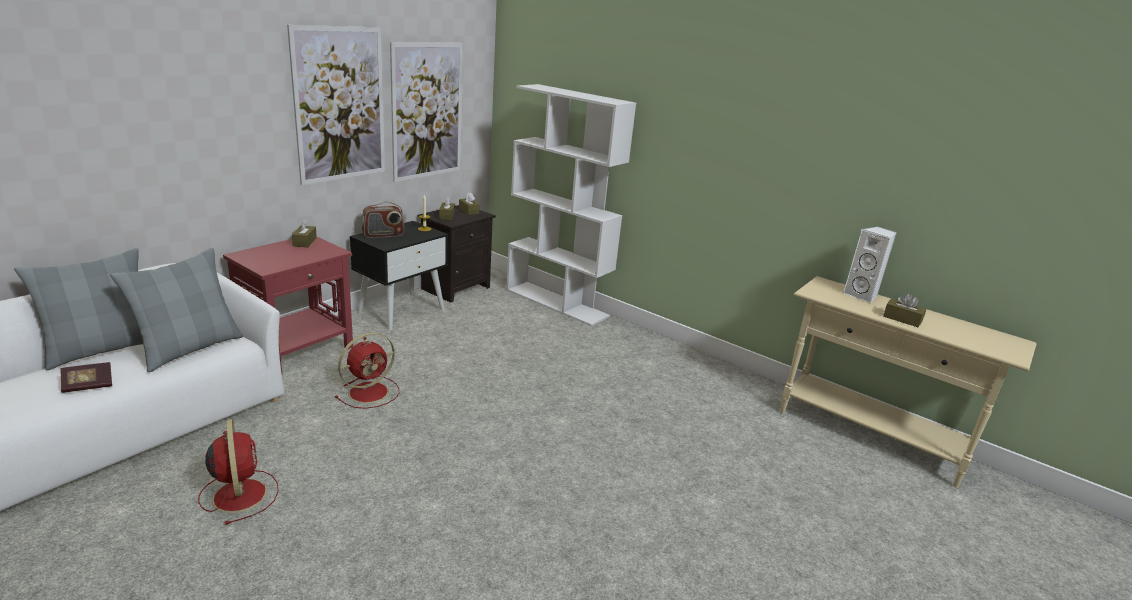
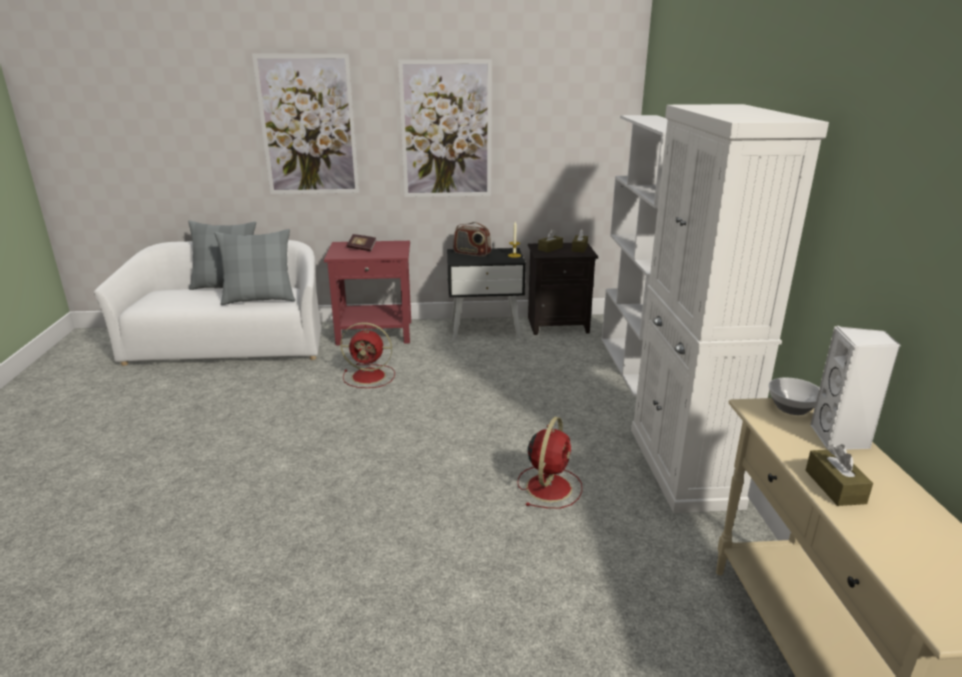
camera: 50 degrees right, 0 degrees up
(88, 385) = (189, 302): book -> book (362, 248)
(239, 494) = (213, 403): red fan -> red fan (549, 486)
(304, 242) = (393, 244): brown tissue box -> none
(427, 111) = (546, 142): picture -> picture (308, 126)
(683, 361) = (683, 466): none -> white cabinet
(822, 287) = (792, 408): none -> bowl

